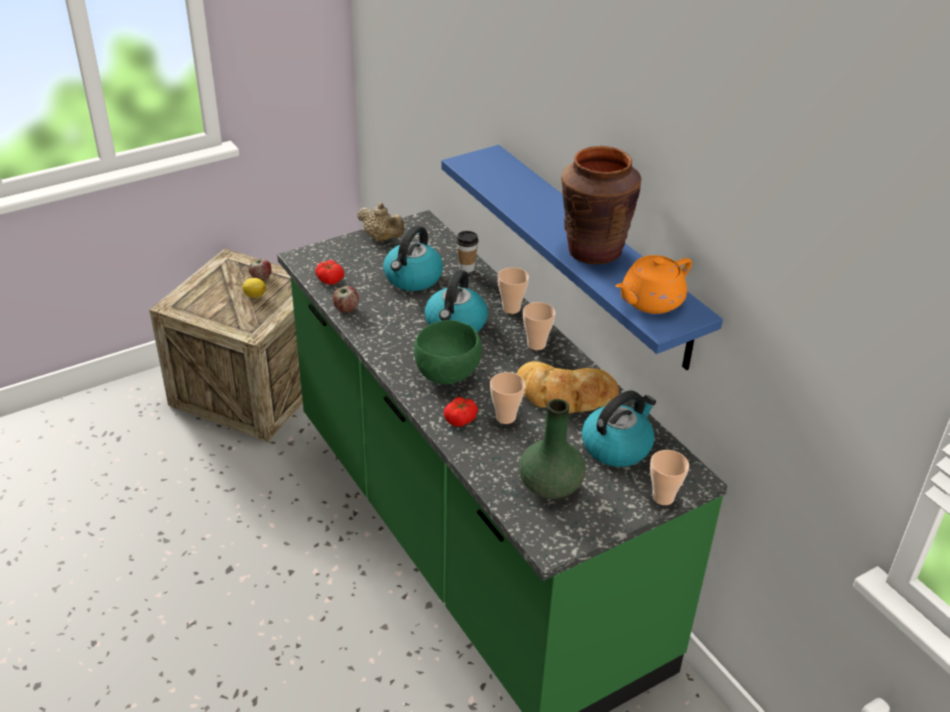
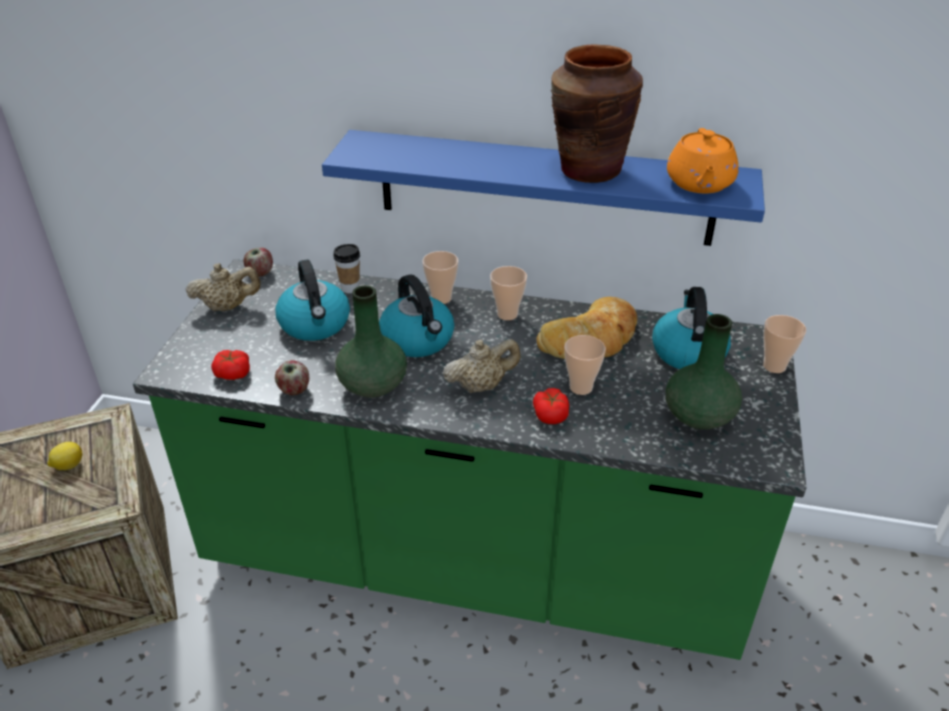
camera: 45 degrees left, 0 degrees up
(261, 277) = (50, 443): apple -> apple (260, 272)
(389, 334) = (373, 386): none -> green vase
(448, 375) = (481, 386): green bowl -> beige teapot

